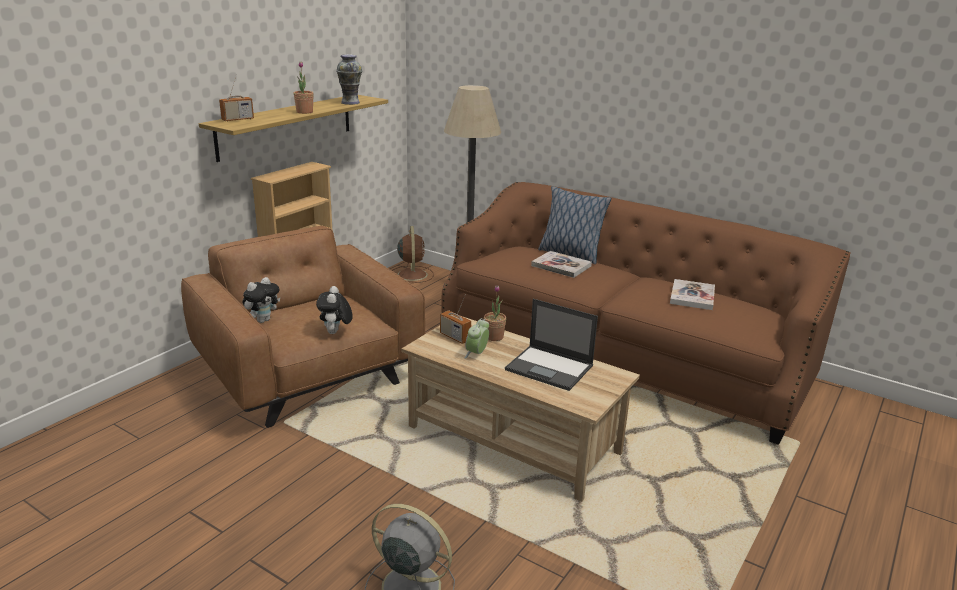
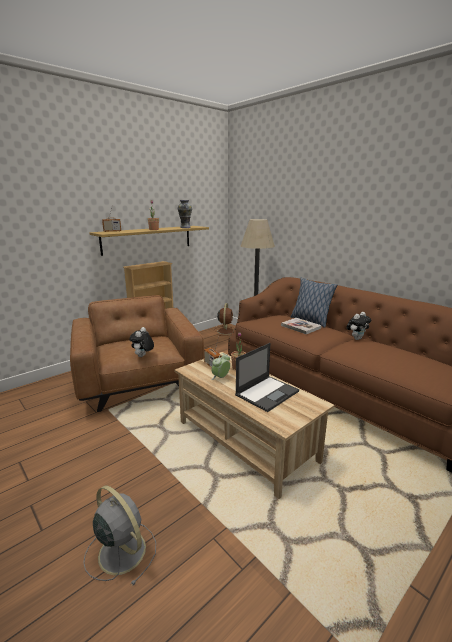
camera: 15 degrees right, 5 degrees down
(263, 320) = (108, 346): plush toy -> plush toy (356, 338)
(550, 368) = (267, 393): laptop -> laptop turned 90 degrees counterclockwise
(692, 296) = (389, 352): book -> none

